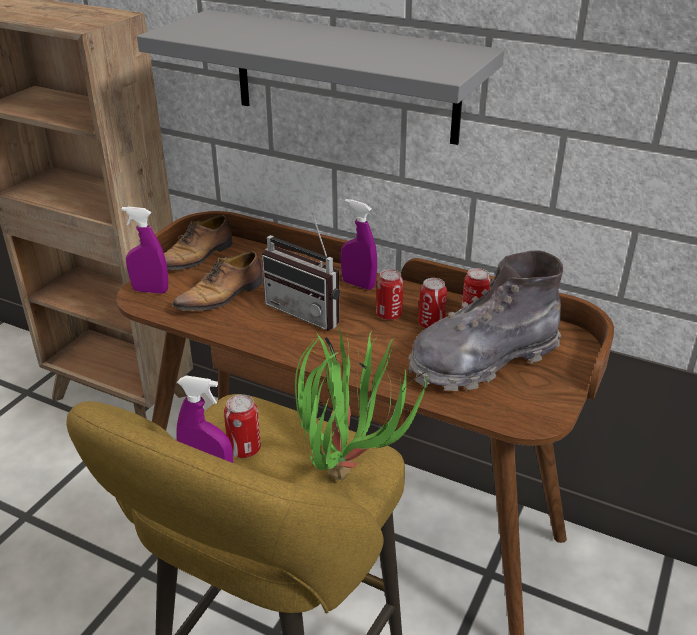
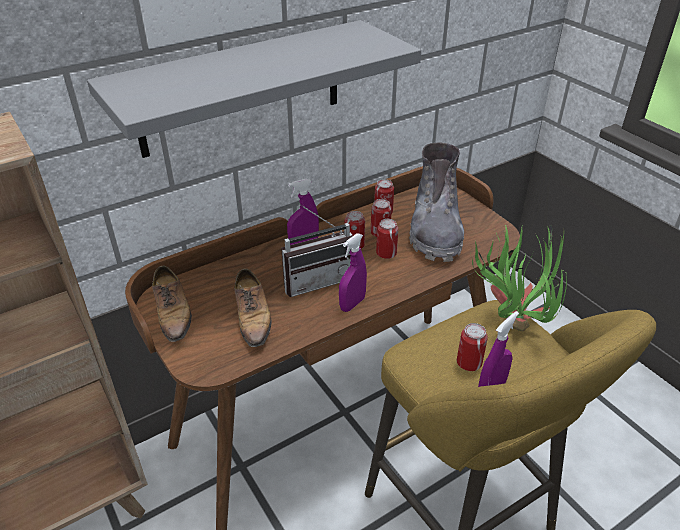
camera: 60 degrees left, 5 degrees up
(150, 290) = (201, 358): purple spray bottle -> purple spray bottle (352, 304)
(396, 339) = (386, 254): none -> can

